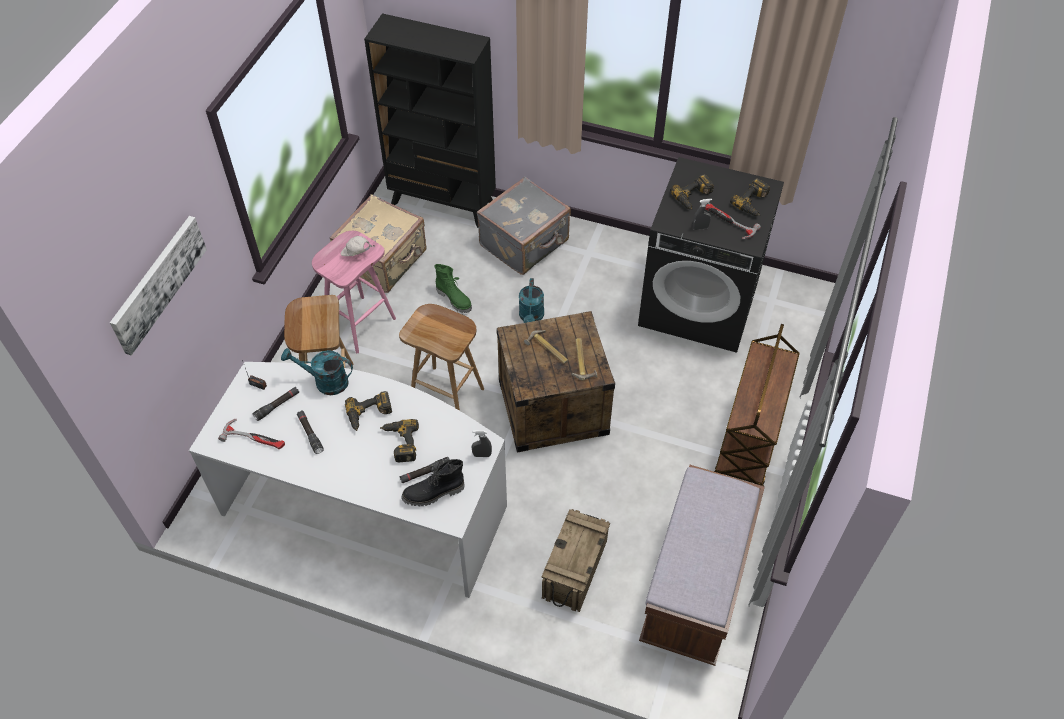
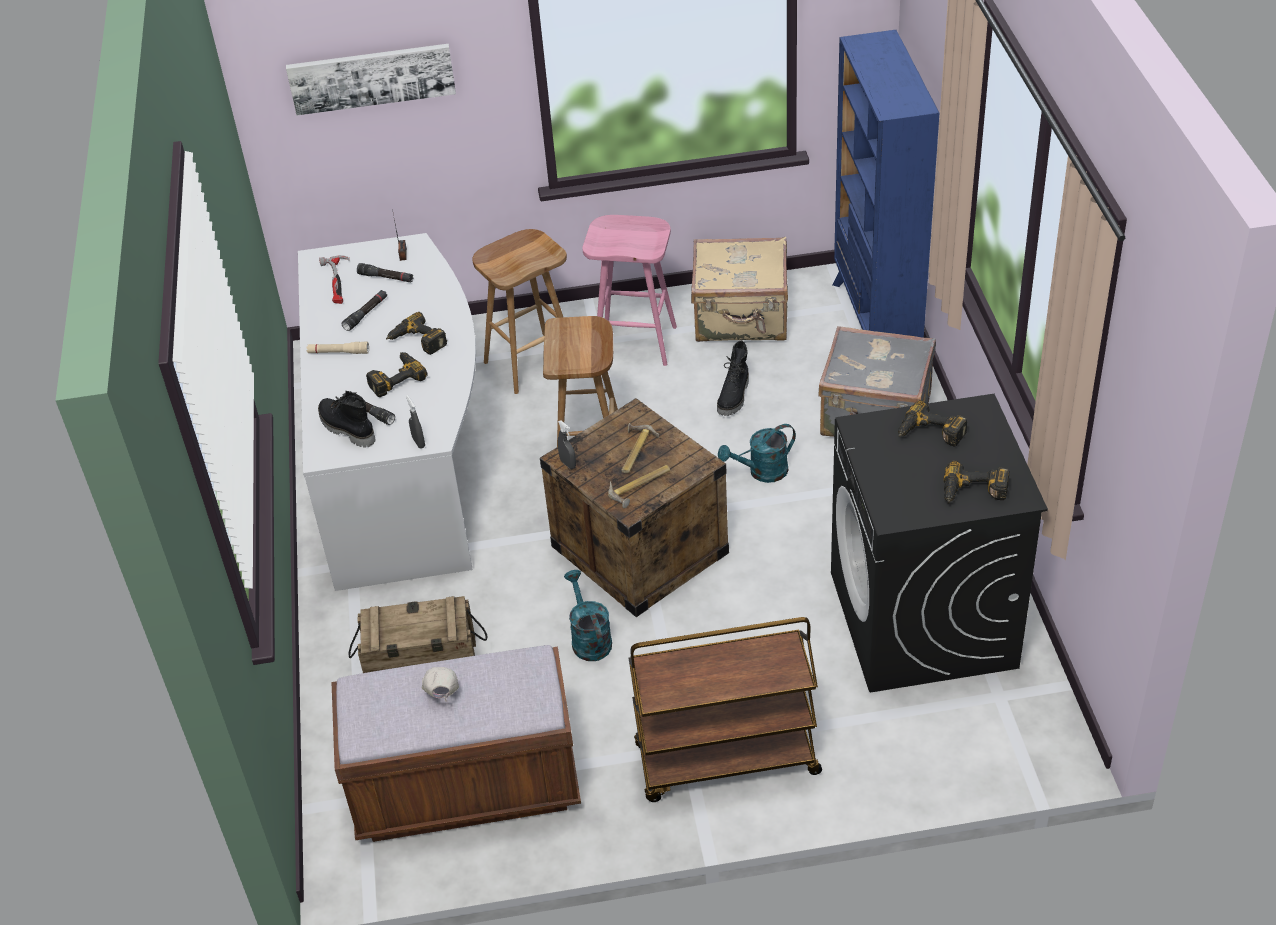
camera: 65 degrees right, 10 degrees down
(325, 381) = (438, 294): turquoise watering can -> turquoise watering can (589, 638)
(341, 467) = (338, 352): none -> beige flashlight
(356, 253) = (638, 241): white cap -> white cap (441, 692)
(443, 203) = (875, 321): black bookcase -> blue bookcase
(454, 299) = (734, 397): green boot -> black boot
(700, 228) = (878, 459): grey spray bottle -> grey spray bottle (568, 464)
(728, 222) = (913, 482): hammer -> none

